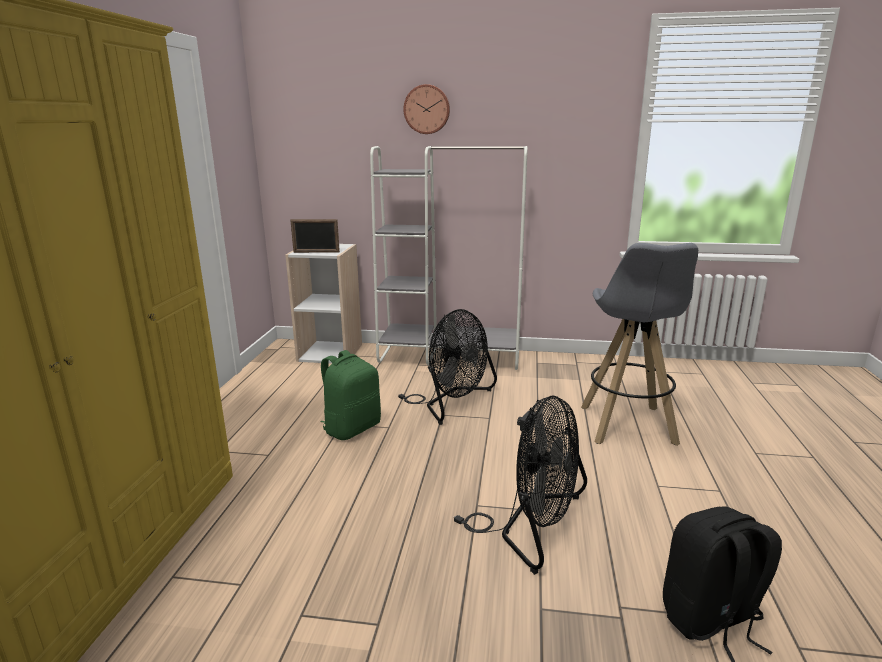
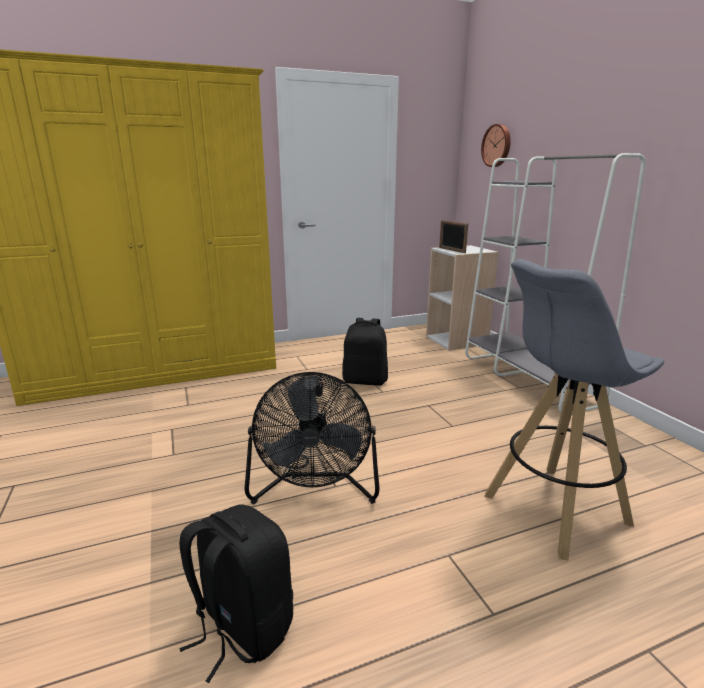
camera: 60 degrees right, 0 degrees up
(352, 428) = (365, 381): green backpack -> black backpack
(427, 109) = (572, 119): wall clock -> wall clock (497, 145)
(449, 402) = (451, 402): black fan -> none

